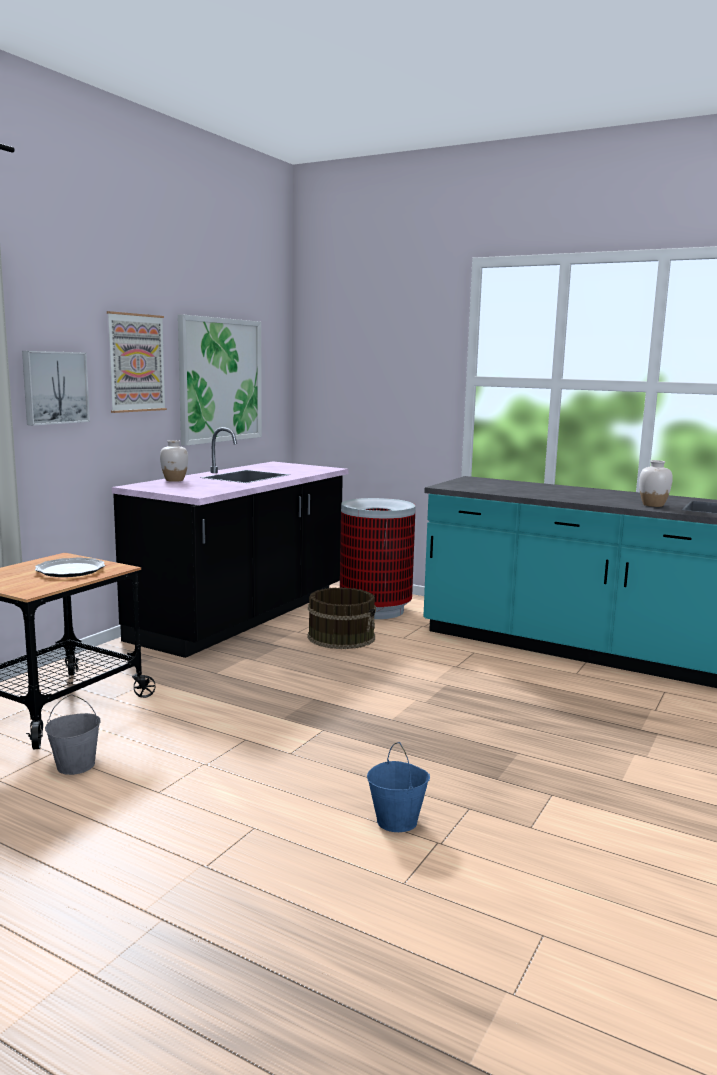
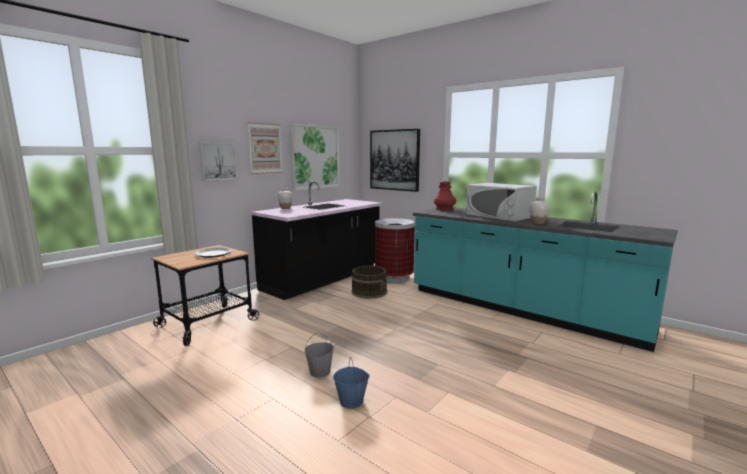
camera: 10 degrees right, 0 degrees up
(76, 765) = (201, 356): grey bucket -> grey bucket (320, 371)
(367, 388) = (394, 160): none -> picture
(474, 480) = (444, 209): none -> red vase
(579, 492) = (499, 215): none -> white microwave

